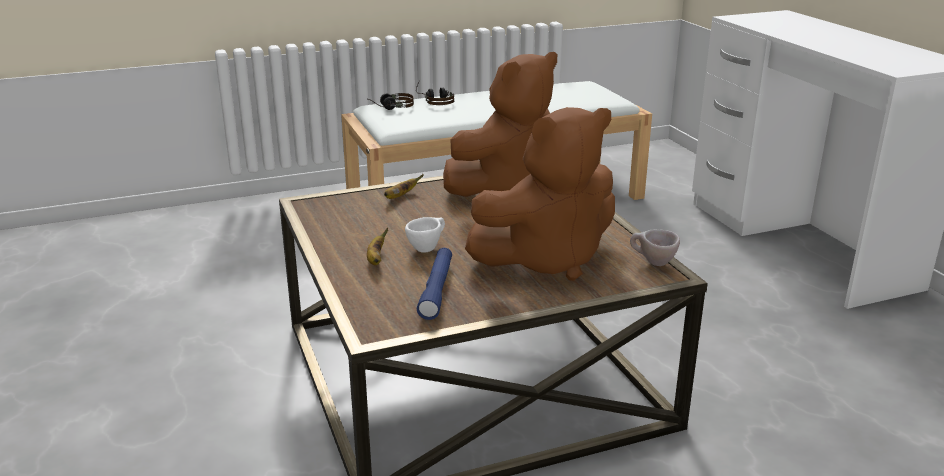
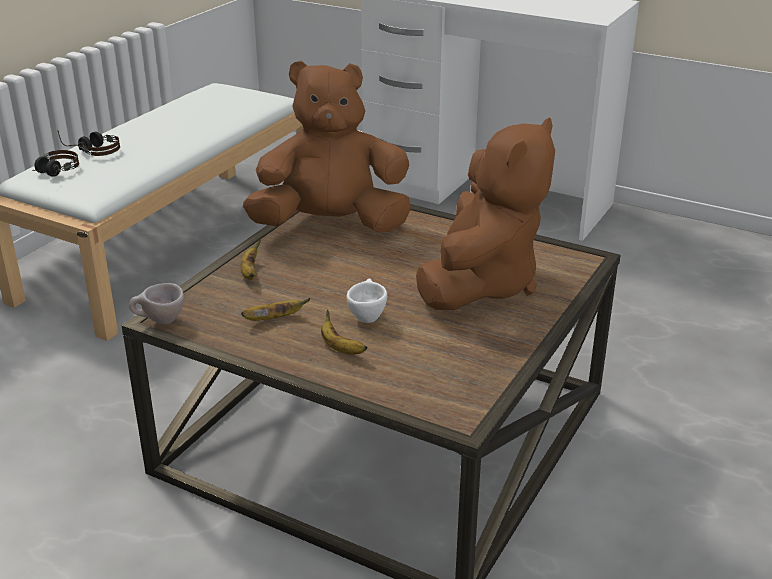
camera: 40 degrees left, 5 degrees up
(367, 227) = (274, 319): none -> banana
(437, 290) = (445, 353): blue flashlight -> none
(505, 187) = (331, 225): brown plush toy -> brown plush toy turned 105 degrees counterclockwise
(652, 262) = (561, 253): beige cup -> beige cup (159, 322)

